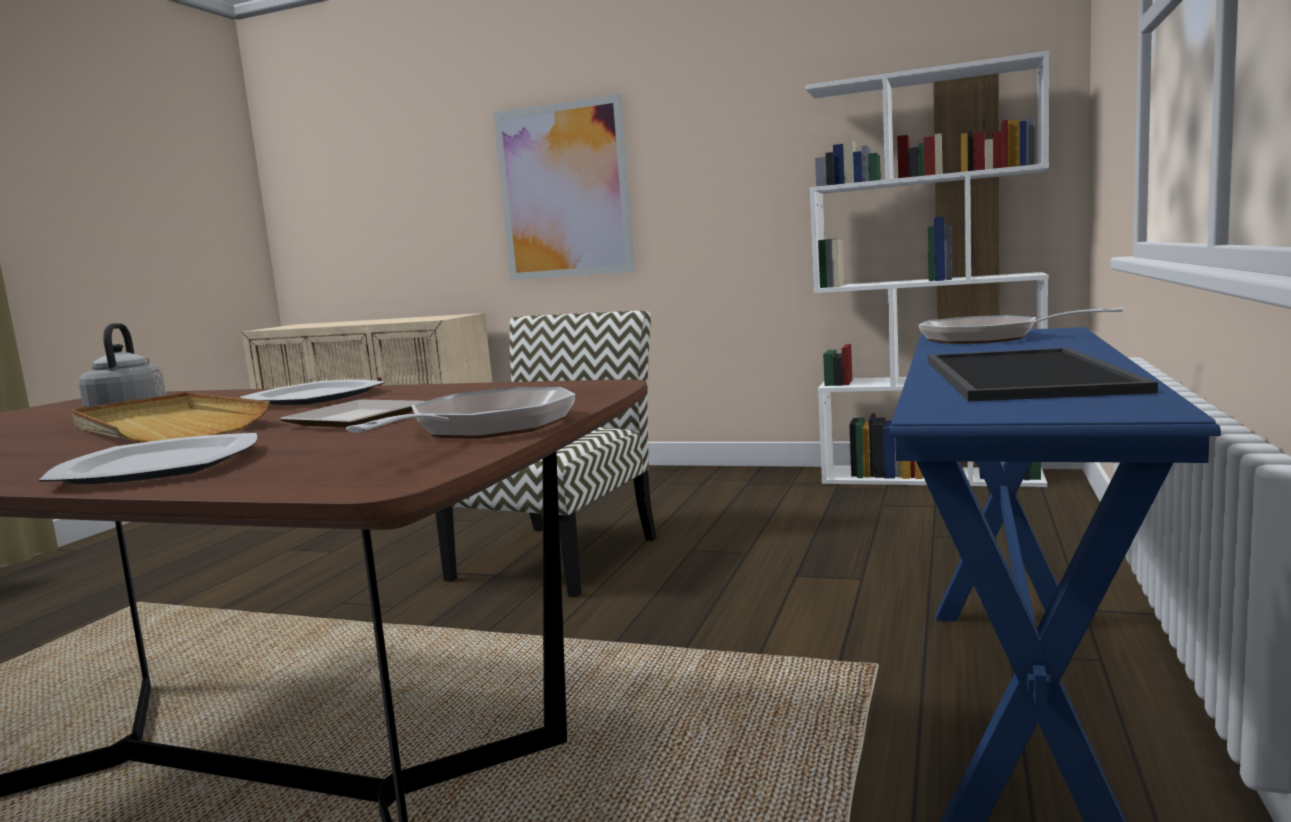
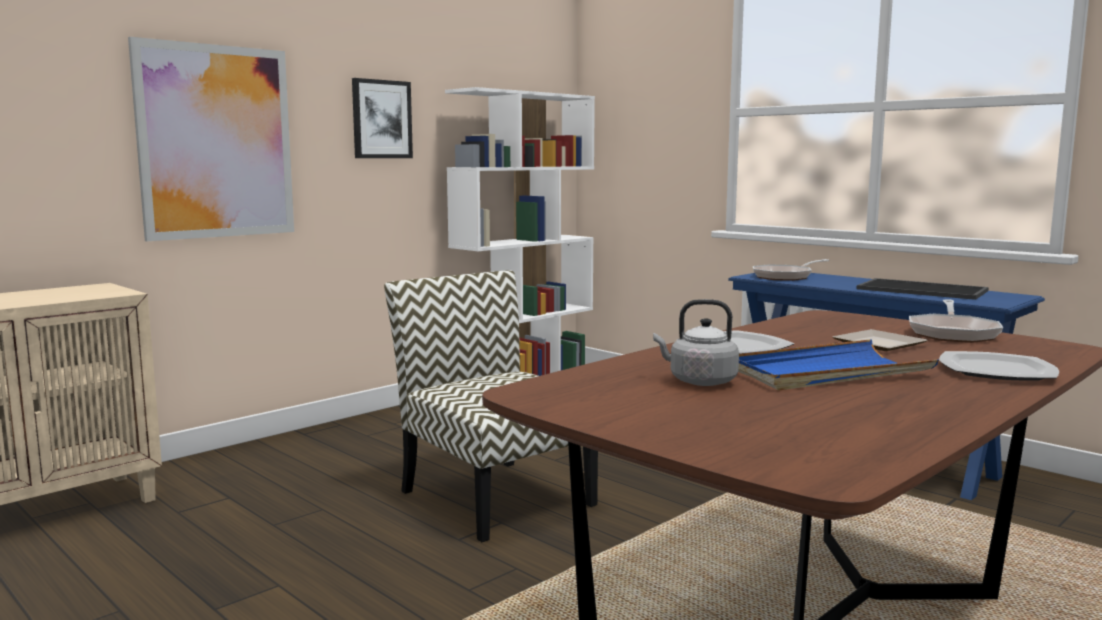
camera: 65 degrees left, 0 degrees up
(164, 427) = (827, 372): beige tray -> blue tray
(485, 428) = (952, 333): frying pan -> frying pan turned 120 degrees counterclockwise
(734, 144) = (381, 119): none -> picture

